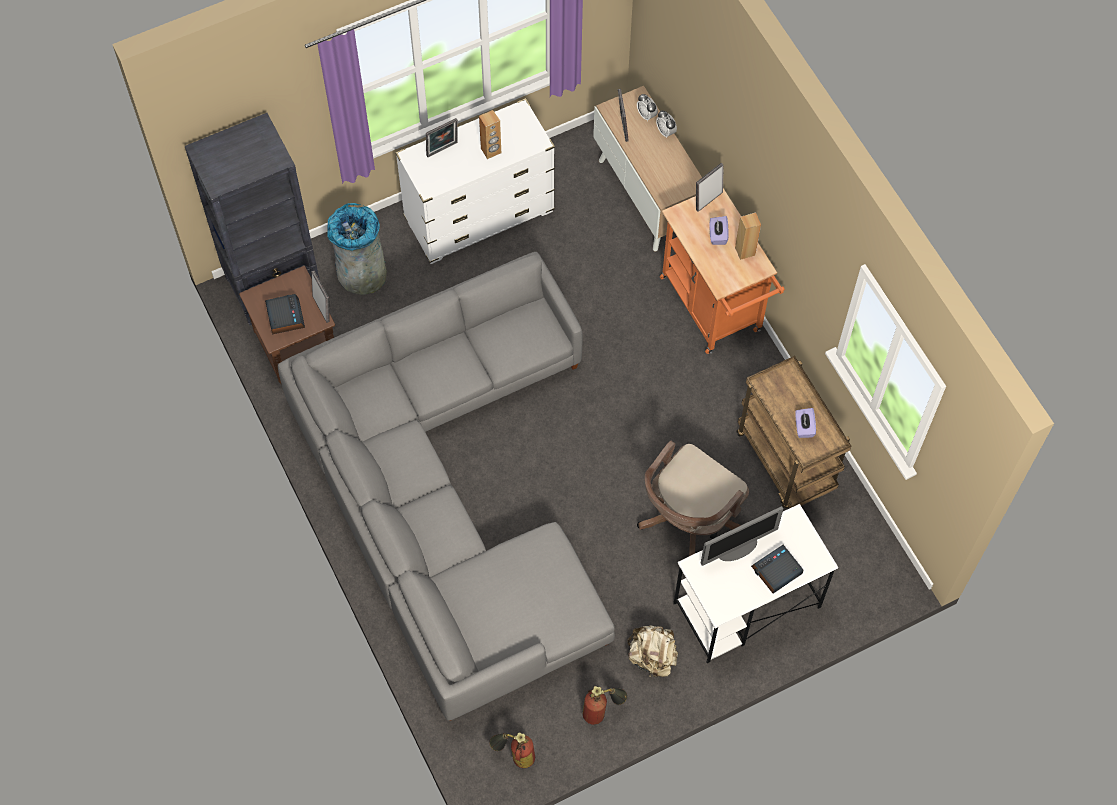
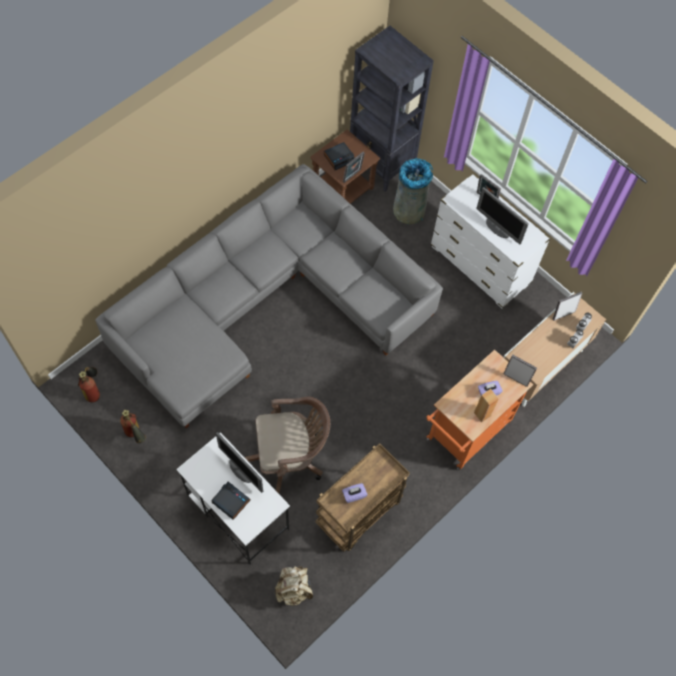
camera: 70 degrees right, 0 degrees up
(491, 151) = (497, 228): brown speaker -> monitor
(652, 657) = (182, 458): beige backpack -> beige backpack (294, 589)
(688, 522) = (290, 457): brown office chair -> brown office chair turned 150 degrees clockwise

